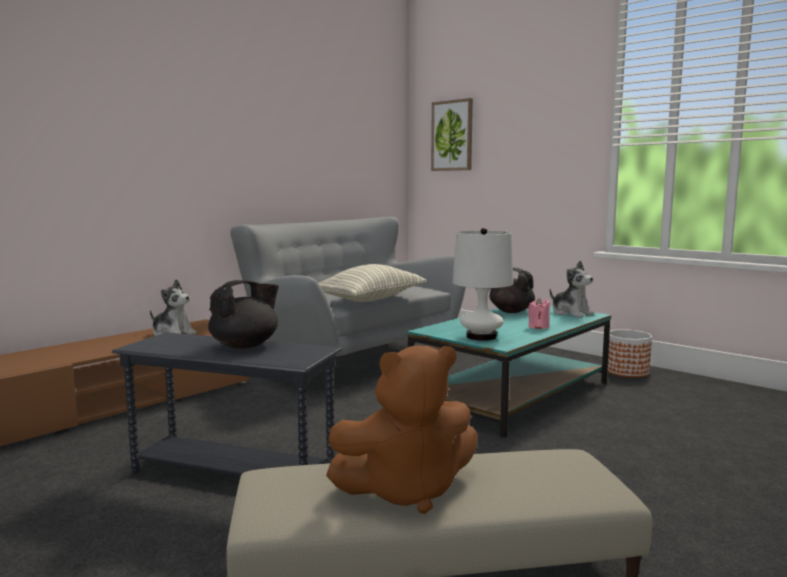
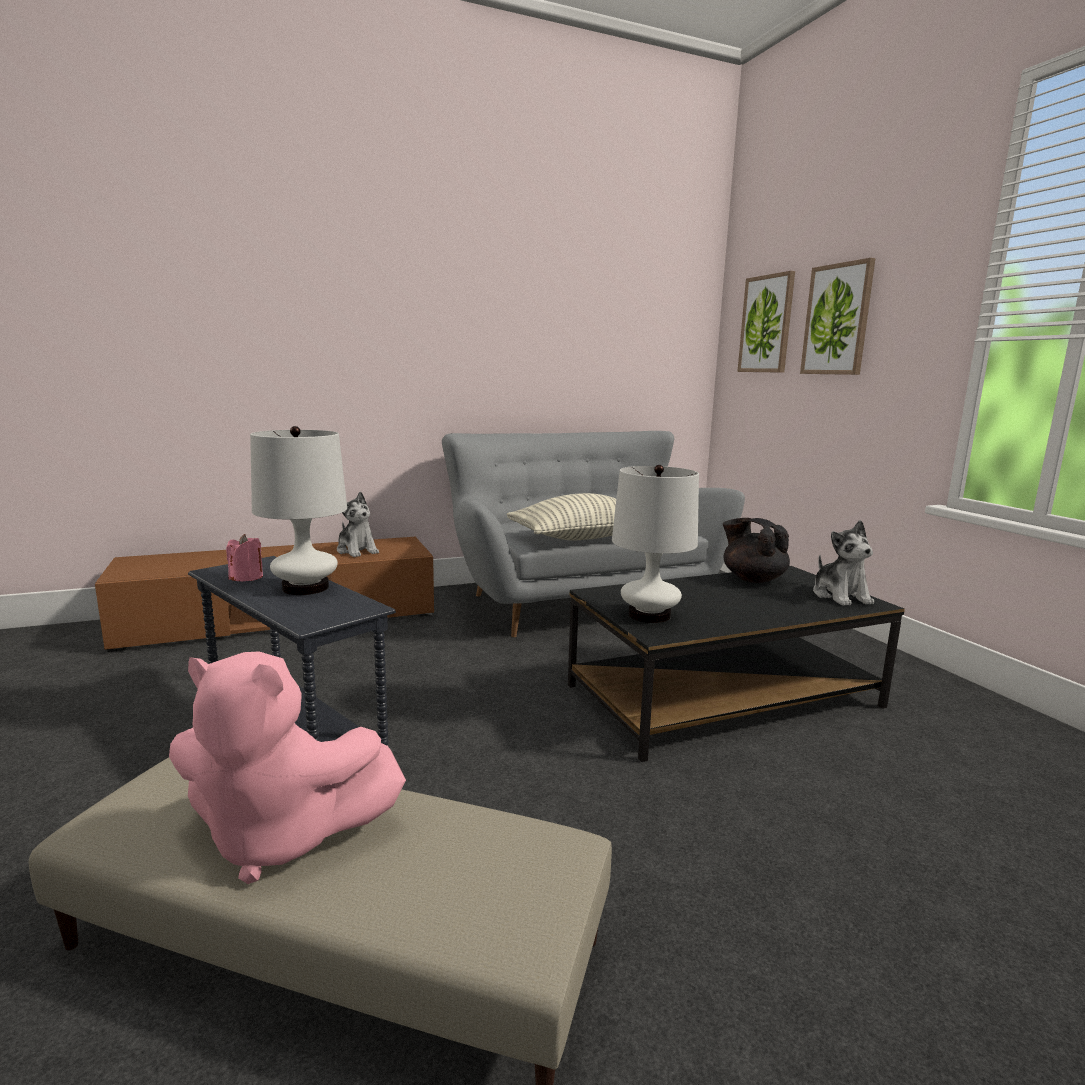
camera: 25 degrees right, 5 degrees up
(245, 345) = (305, 588): black teapot -> white table lamp
(406, 491) = (281, 837): brown plush toy -> pink plush toy
(510, 132) = (837, 319): none -> picture
(513, 394) = (725, 695): turquoise coffee table -> black coffee table
(538, 327) = (754, 612): pink candle -> pink candle (246, 577)
(627, 371) = (942, 695): planter -> none

